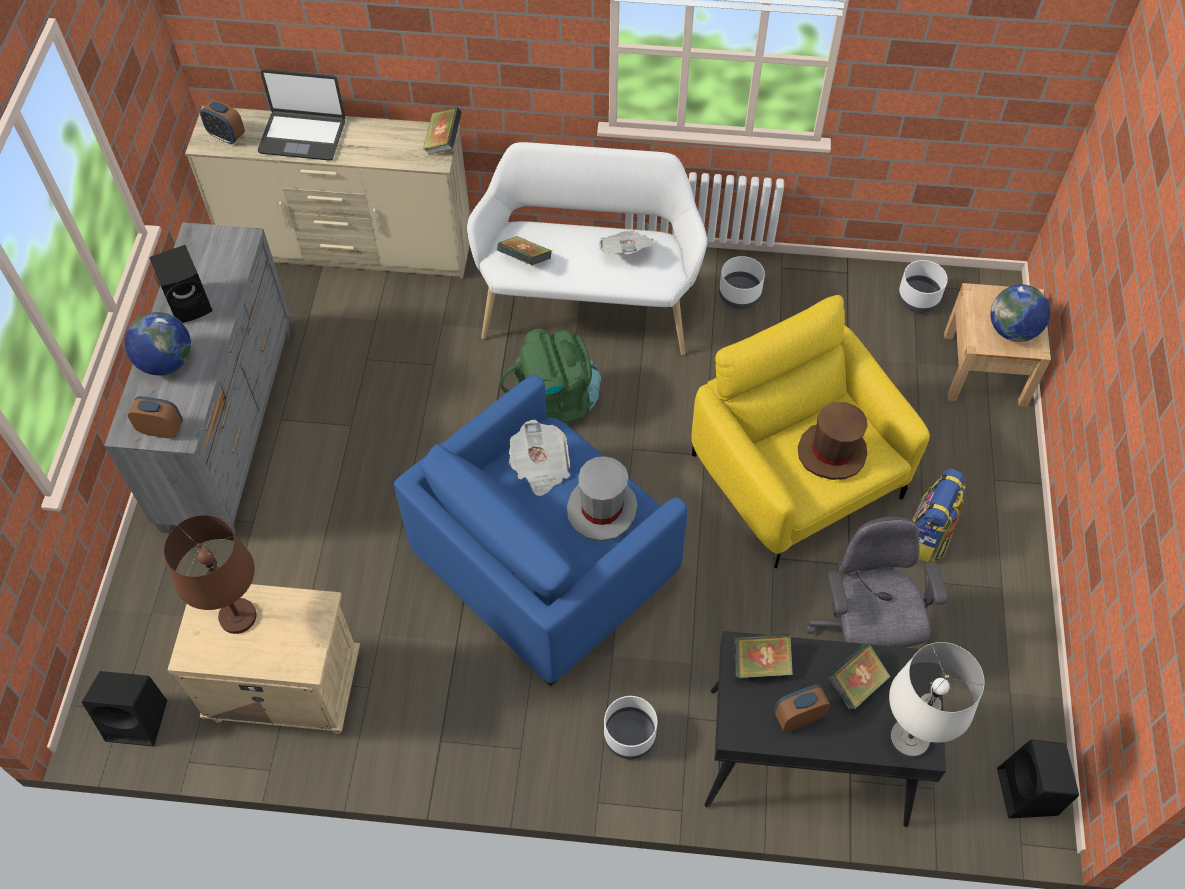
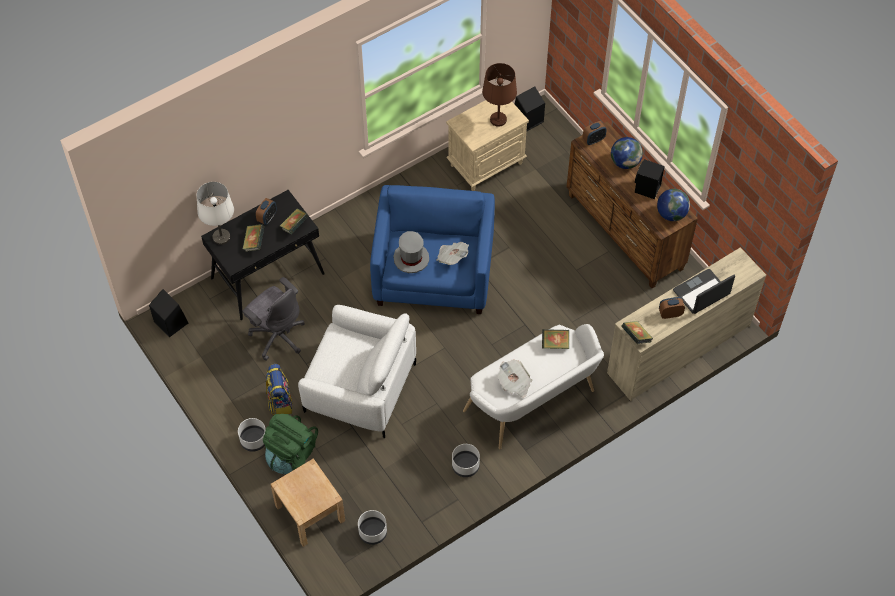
camera: 140 degrees right, 0 degrees up
(226, 136) = (734, 268): alarm clock -> alarm clock (670, 313)
(230, 428) = (624, 233): grey dresser -> brown dresser
(555, 403) = (499, 343): green backpack -> green backpack (291, 454)
(630, 735) = (342, 237): white planter -> white planter (253, 440)
(797, 477) = (359, 388): yellow armchair -> white armchair
(832, 452) = (339, 360): brown hat -> none
(1012, 330) = (299, 487): globe -> globe (671, 214)

